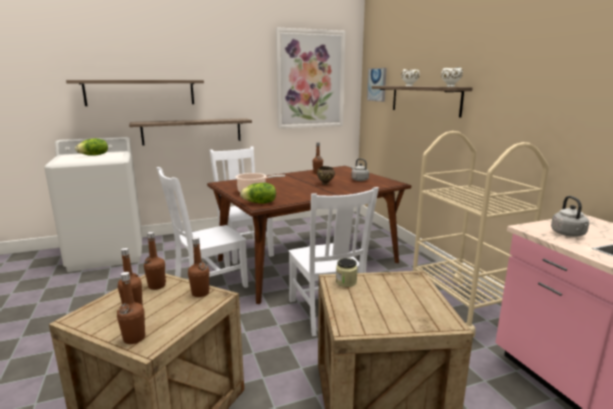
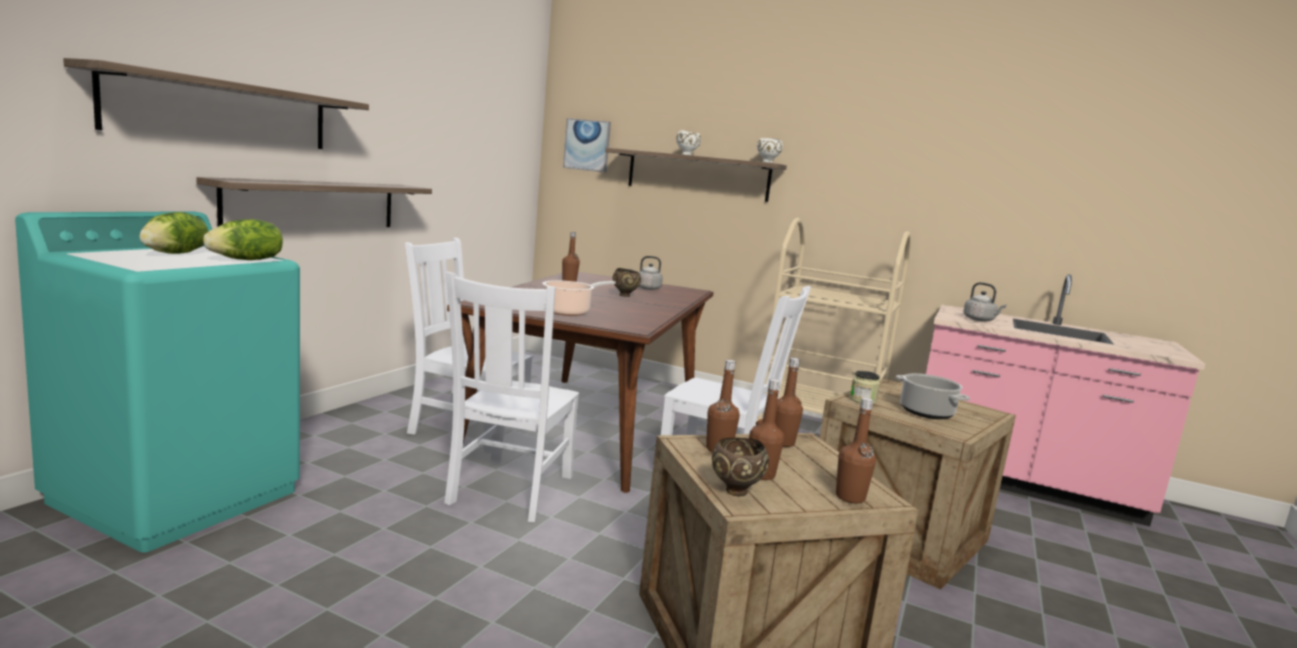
camera: 45 degrees left, 5 degrees down
(93, 311) = (735, 492): none -> brown bowl
(108, 253) = (177, 496): white washing machine -> turquoise washing machine
(260, 203) = (626, 325): lettuce -> lettuce (247, 260)
(310, 79) = (488, 125): picture -> none
(375, 304) = (925, 412): none -> cooking pot

